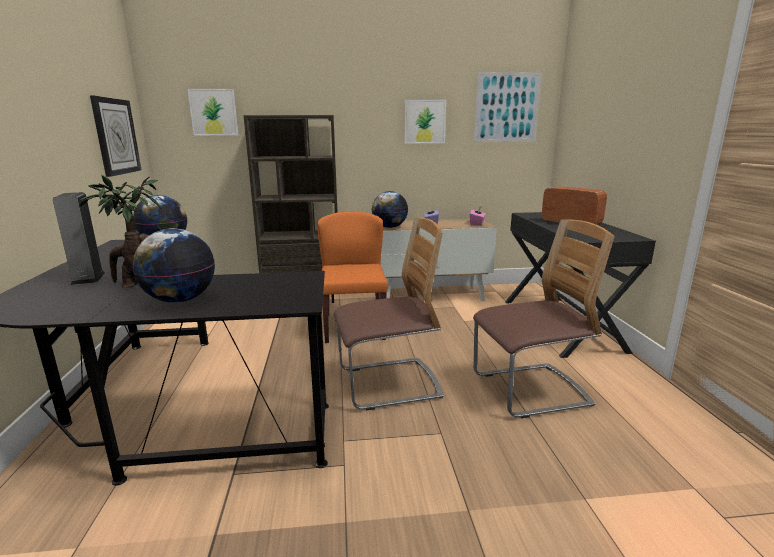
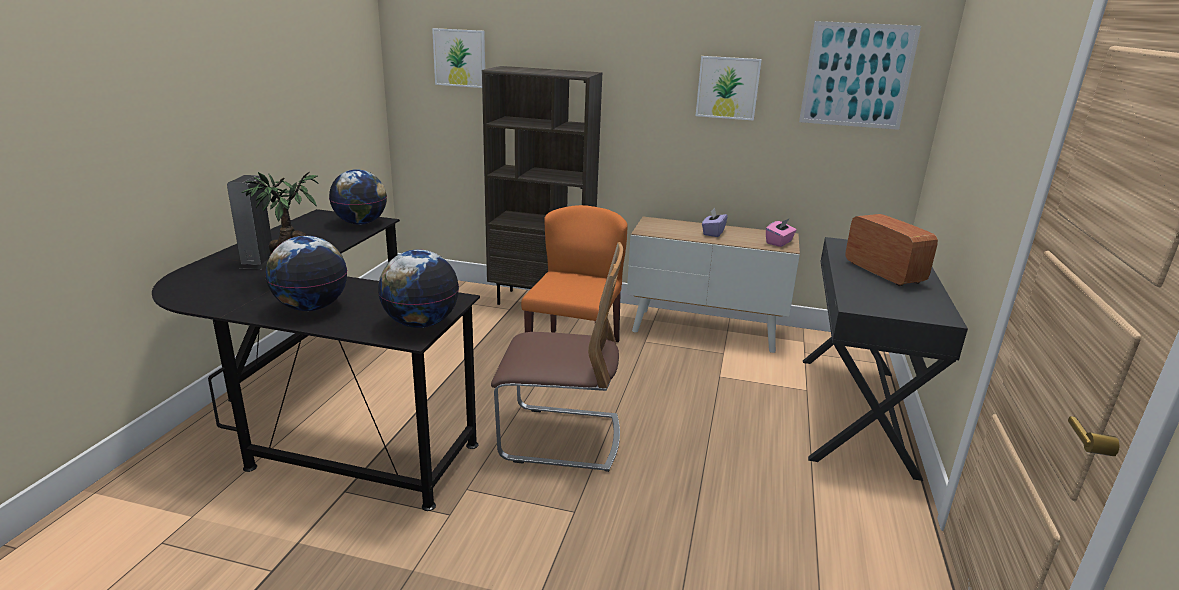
camera: 20 degrees right, 5 degrees up
(115, 136) = (341, 88): wall clock -> none
(389, 227) = (651, 231): globe -> globe (421, 323)
(530, 390) = (724, 492): chair -> none

